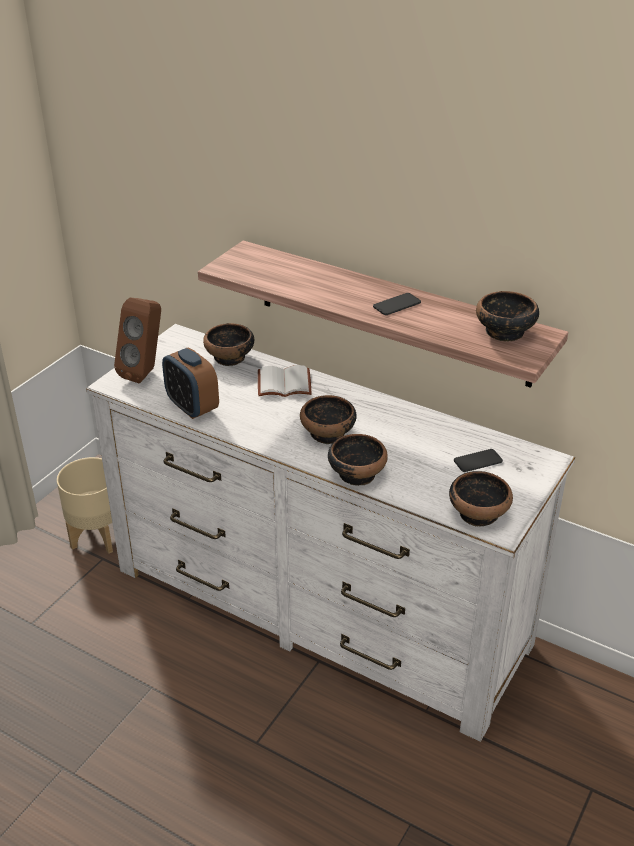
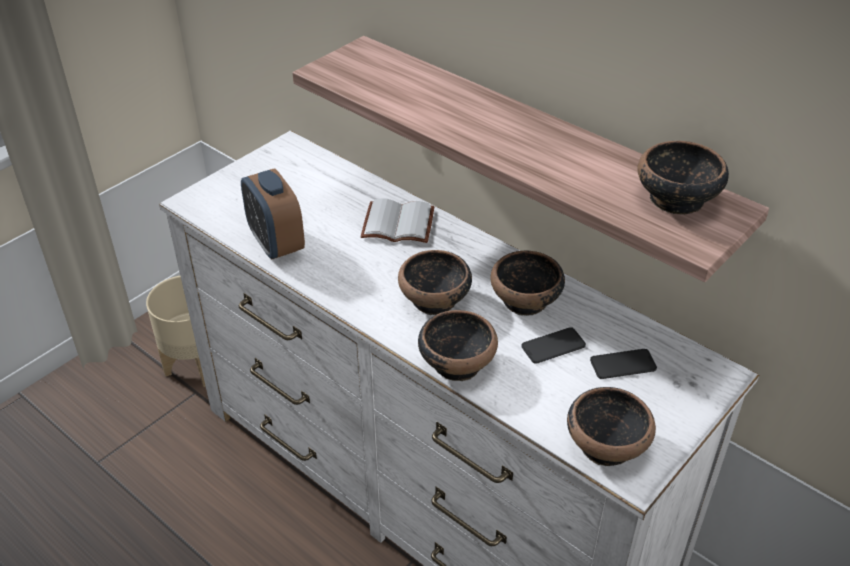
camera: 10 degrees right, 5 degrees up
(145, 372) = (235, 190): brown speaker -> none
(230, 357) = (342, 181): bowl -> bowl (526, 300)
(397, 304) = (536, 143): phone -> phone (553, 346)

